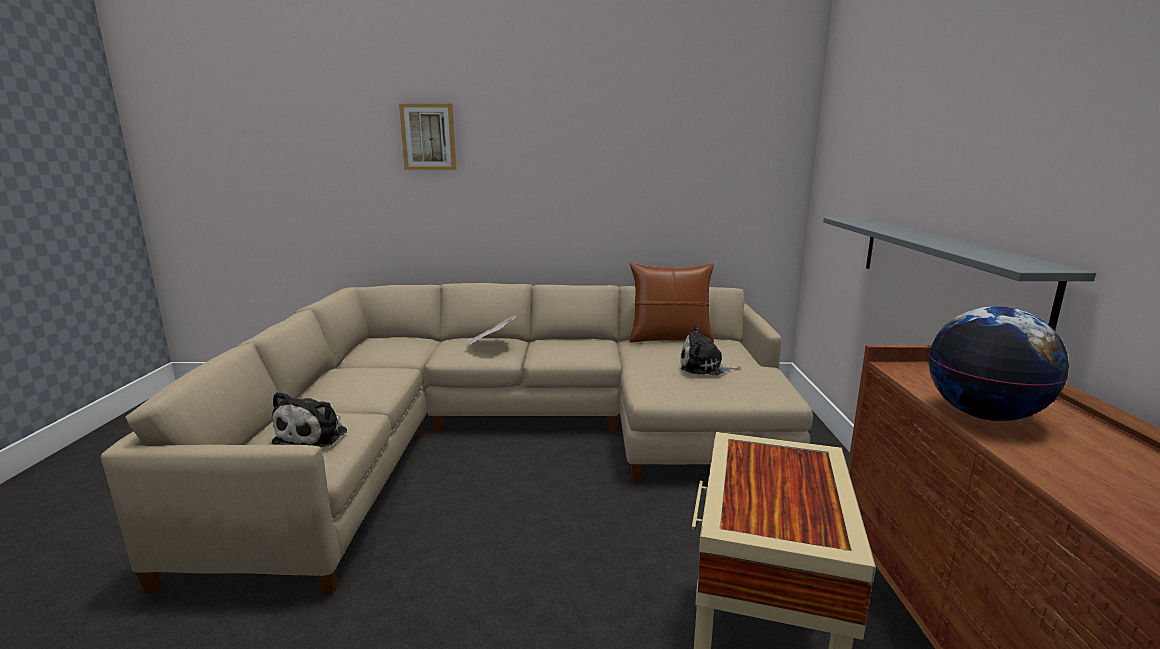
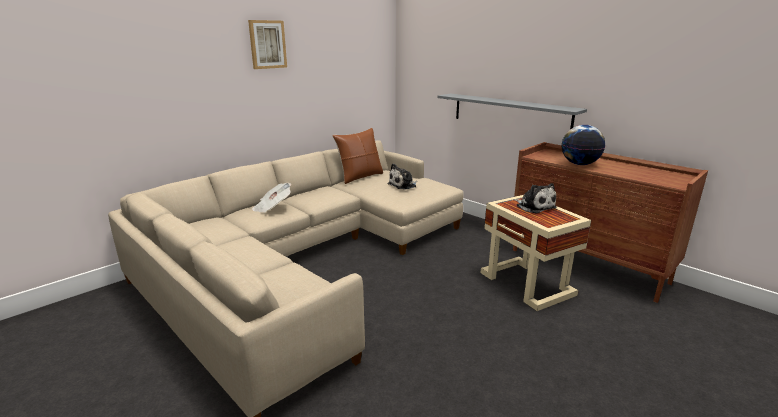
camera: 45 degrees left, 5 degrees up
(314, 436) = (294, 283): plush toy -> plush toy (534, 206)
(428, 137) = (173, 57): picture -> picture (267, 44)

